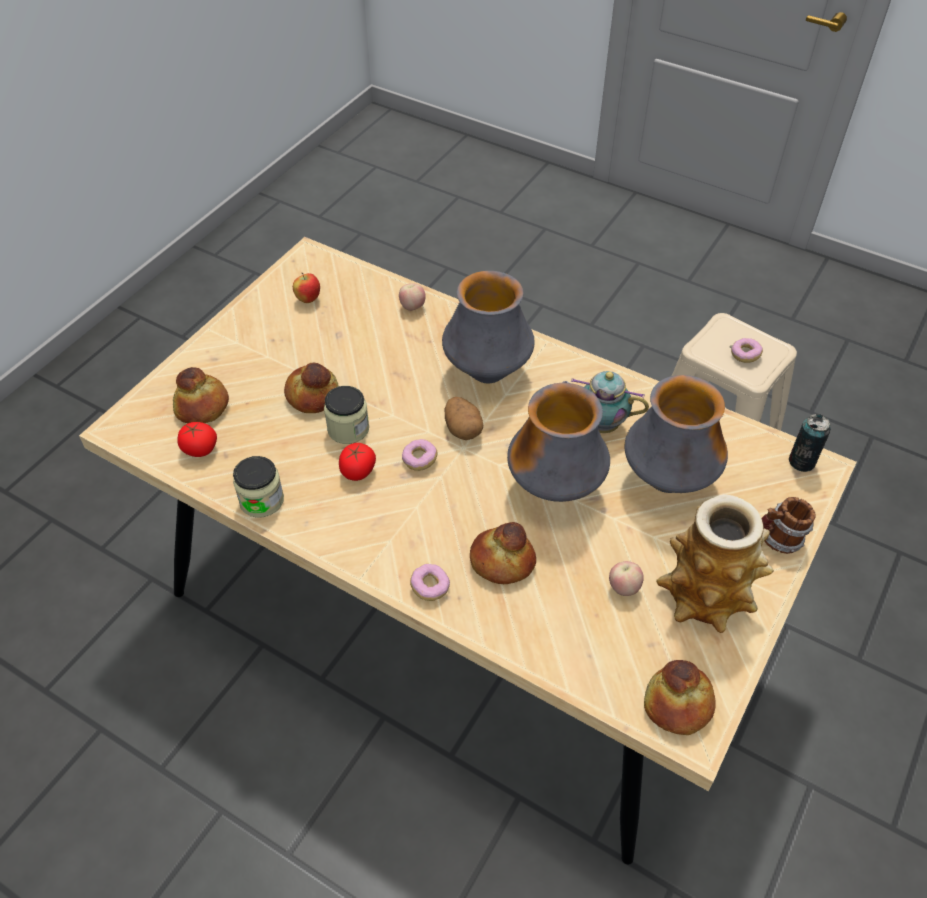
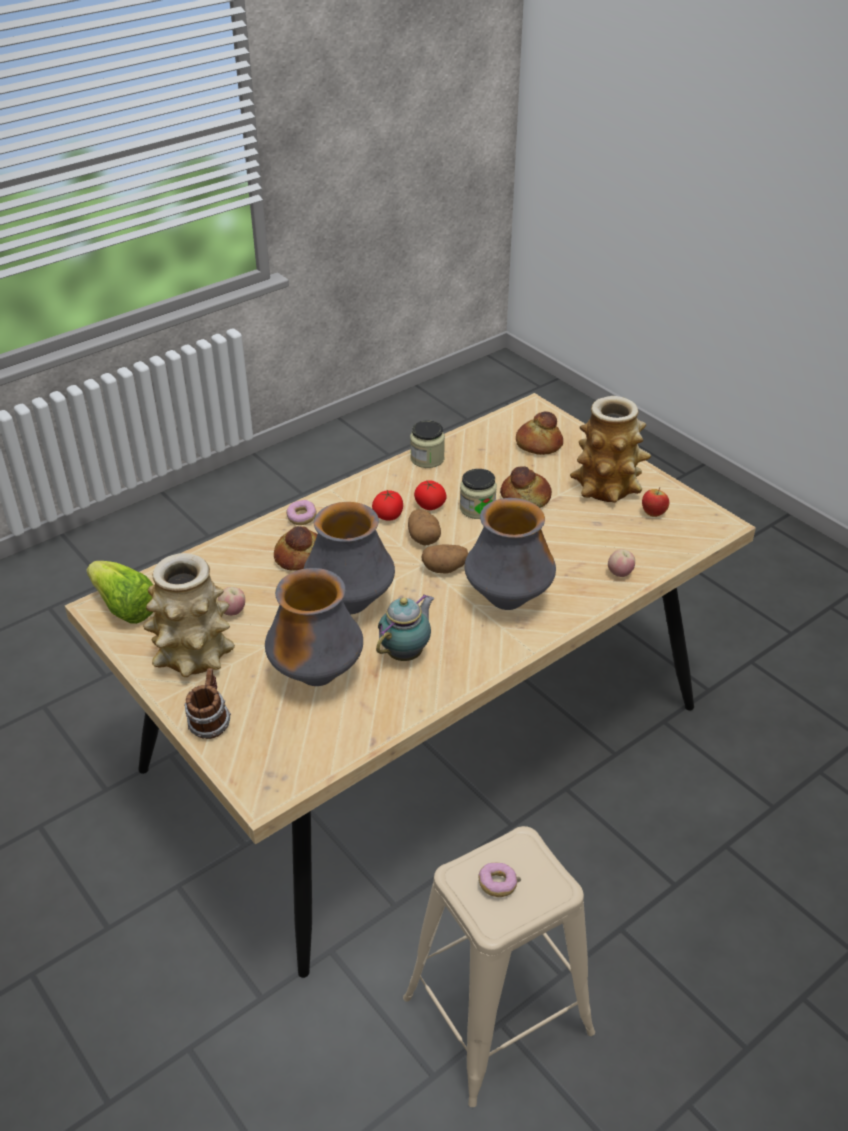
camera: 110 degrees right, 10 degrees down
(200, 449) = (492, 438): tomato -> tomato (388, 516)
(272, 337) = (607, 487): none -> vase
(419, 460) = (423, 538): donut -> potato
(679, 704) = (125, 608): bread -> lettuce
(801, 461) = (279, 783): can -> none

